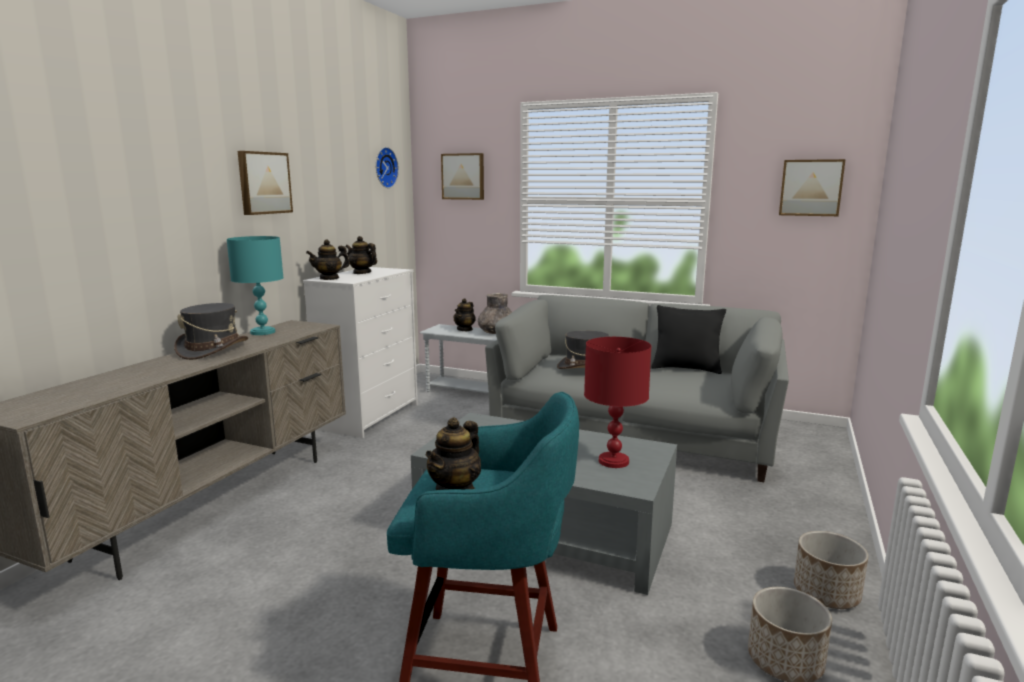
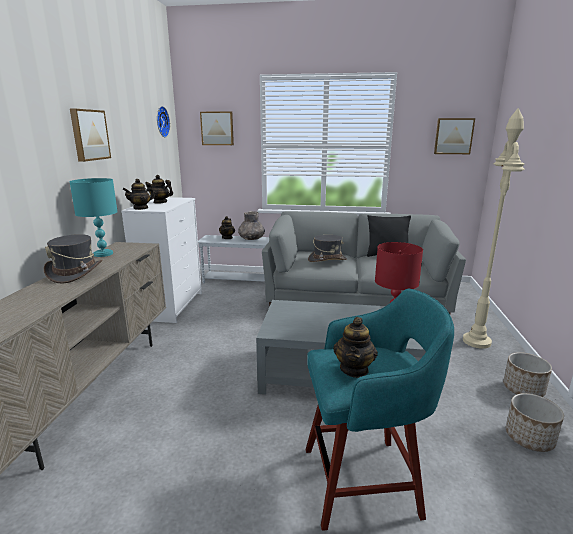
camera: 15 degrees left, 5 degrees up
(794, 515) = (476, 341): none -> beige floor lamp

